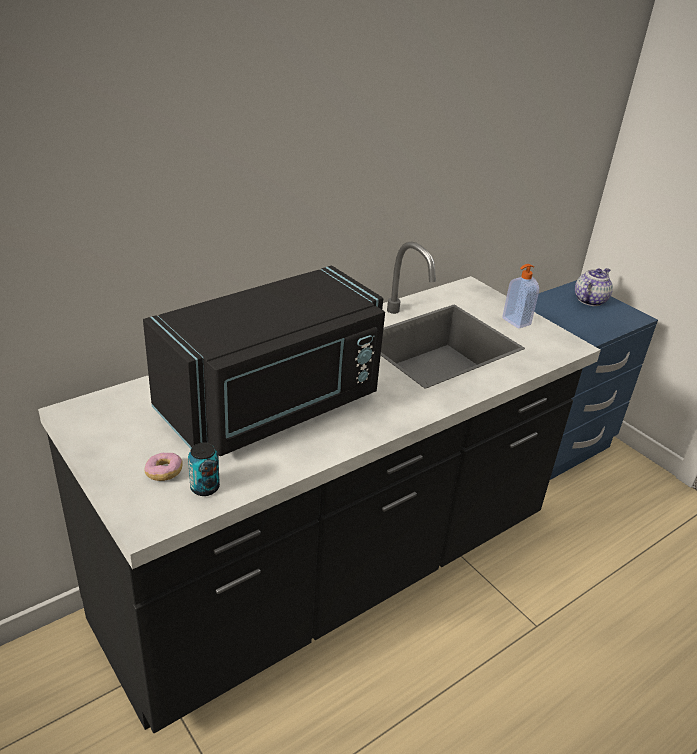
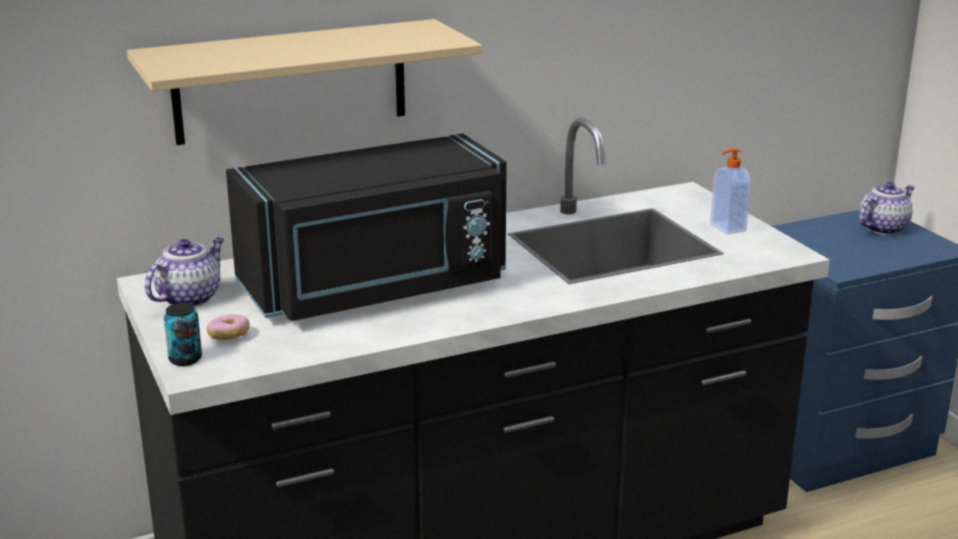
camera: 15 degrees right, 10 degrees down
(114, 429) = (189, 298): none -> teapot
(183, 226) = (291, 81): none -> beige shelf
(205, 487) = (267, 350): can -> can (185, 359)

